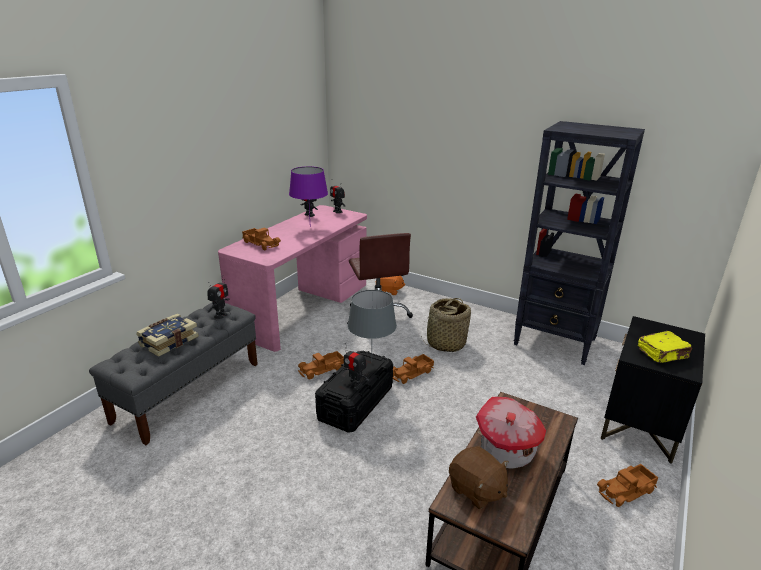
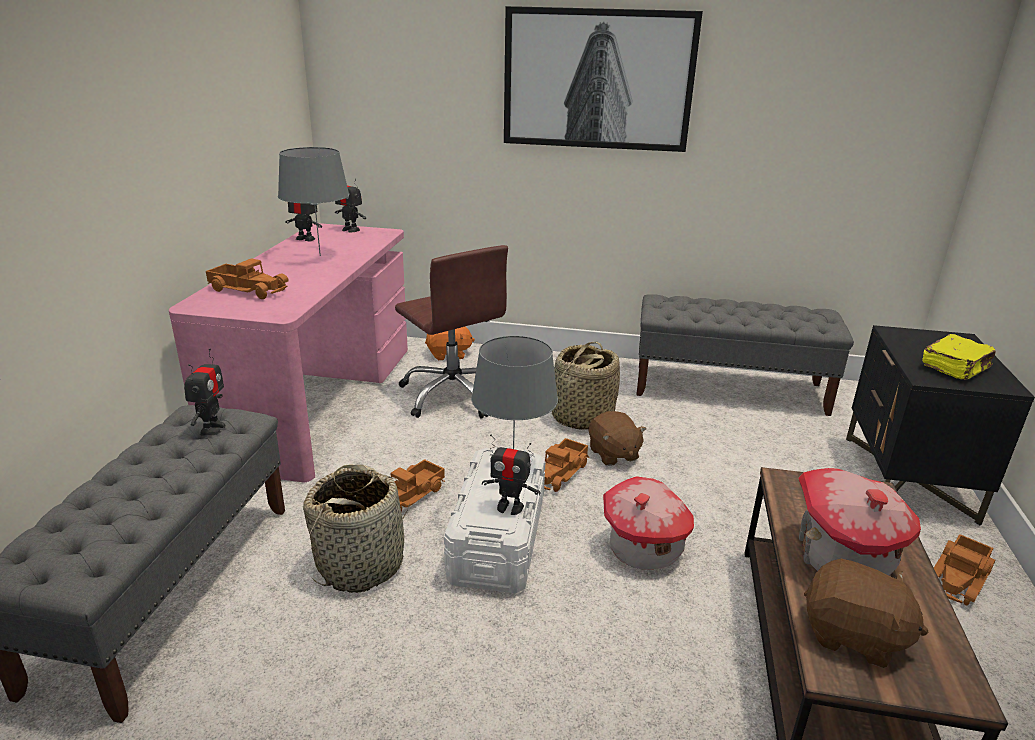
camera: 20 degrees left, 0 degrees up
(168, 341) = (126, 496): book -> none
(280, 399) = (361, 564): none -> basket
(310, 227) = (320, 255): purple table lamp -> grey table lamp
(356, 403) = (498, 540): black storage box -> white storage box
(434, 426) = (644, 549): none -> toy house
(451, 369) = (613, 454): none -> brown plush toy
(487, 135) = (598, 80): none -> picture
(555, 342) = (729, 389): black bookcase -> grey bench

